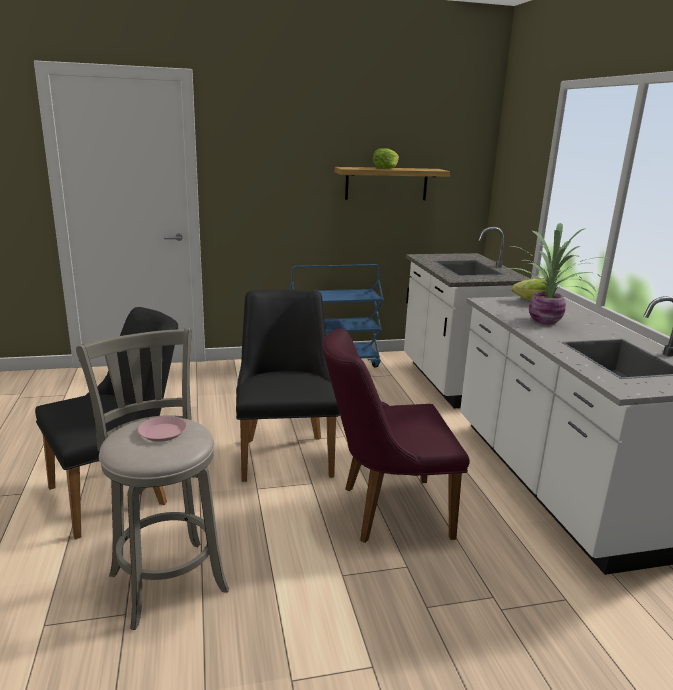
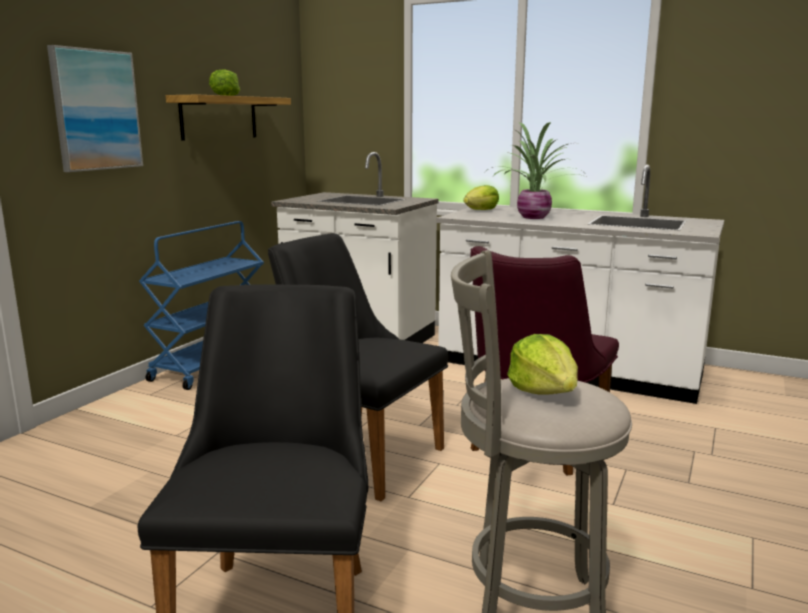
camera: 50 degrees left, 5 degrees down
(163, 432) = (544, 391): pink plate -> lettuce
(273, 177) = (96, 110): none -> picture

